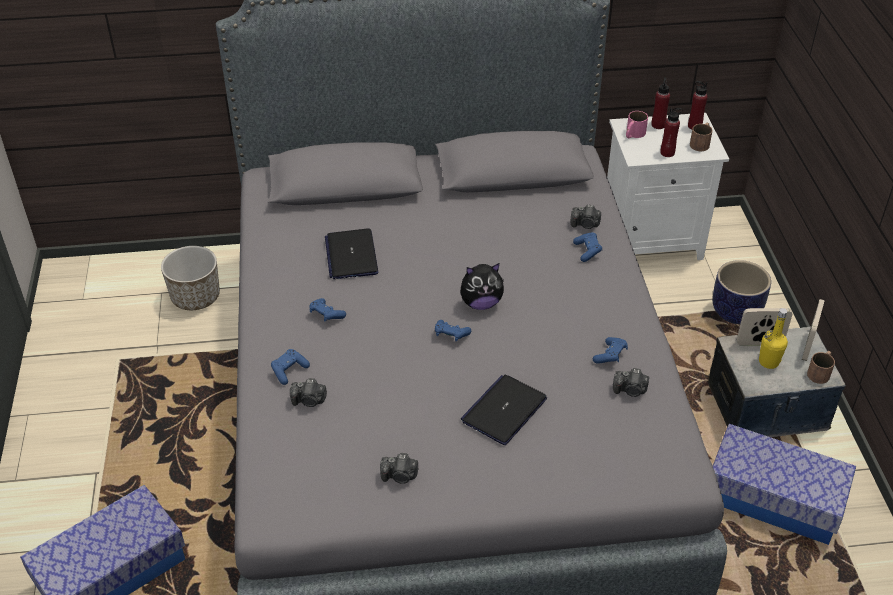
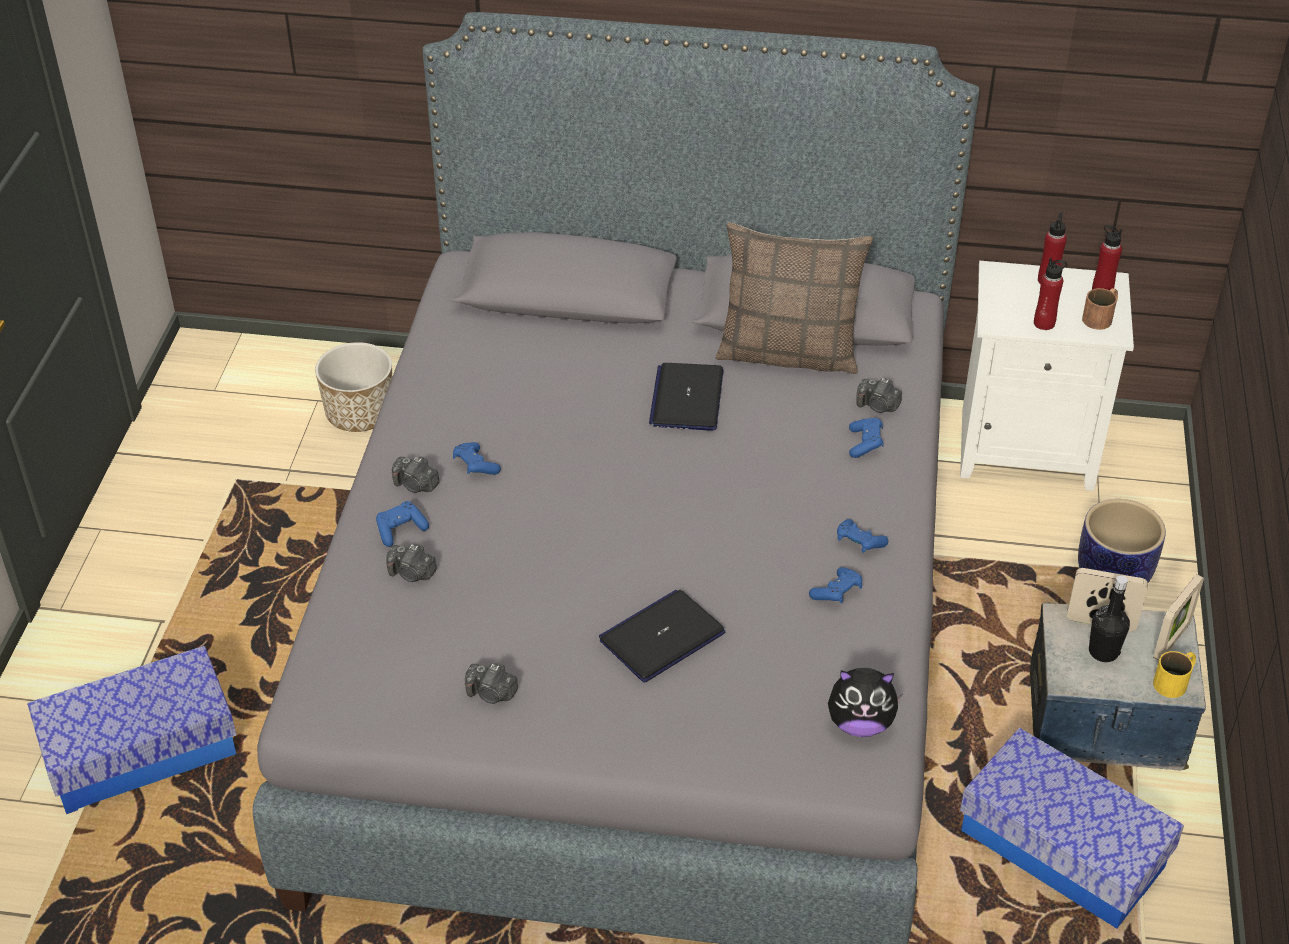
camera: 15 degrees right, 0 degrees up
(351, 255) = (538, 392): laptop -> laptop (687, 398)
(451, 335) = (629, 524): blue game controller -> blue game controller (859, 543)
(481, 303) = (688, 488): plush toy -> plush toy (860, 723)
(512, 199) = (789, 352): none -> pillow
(630, 390) = (845, 645): camera -> camera (416, 485)
(633, 134) = (1005, 288): pink mug -> none
(768, 362) = (1103, 652): yellow bottle -> black bottle
(820, 372) = (1175, 681): brown mug -> yellow mug

